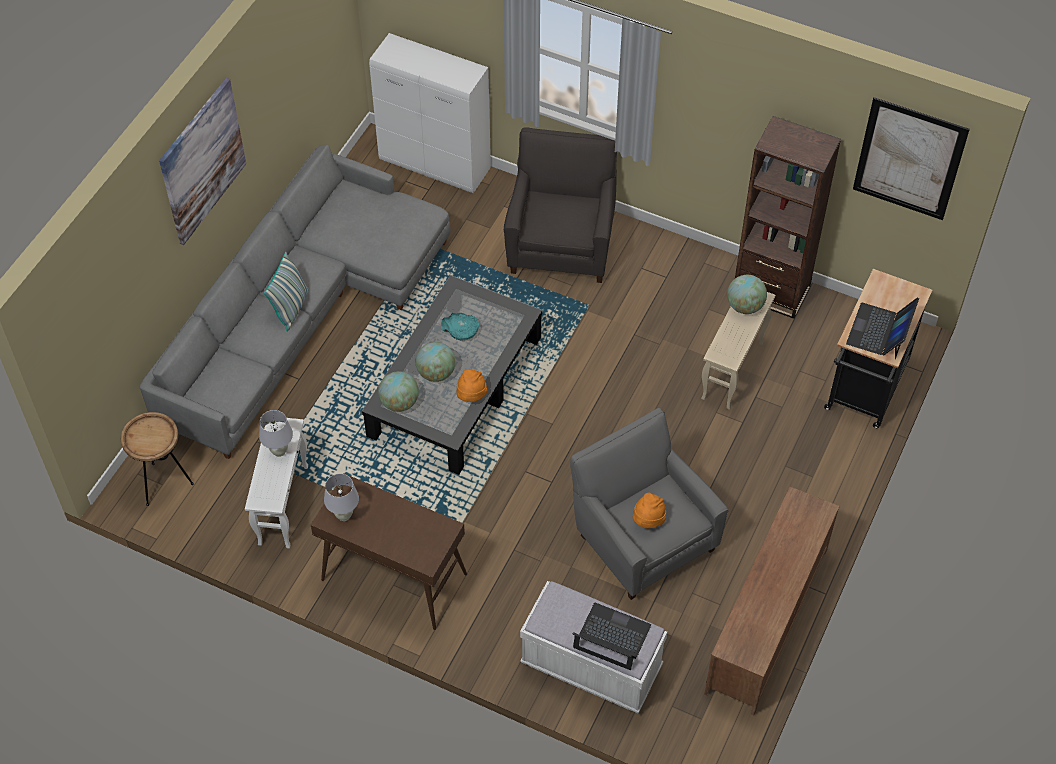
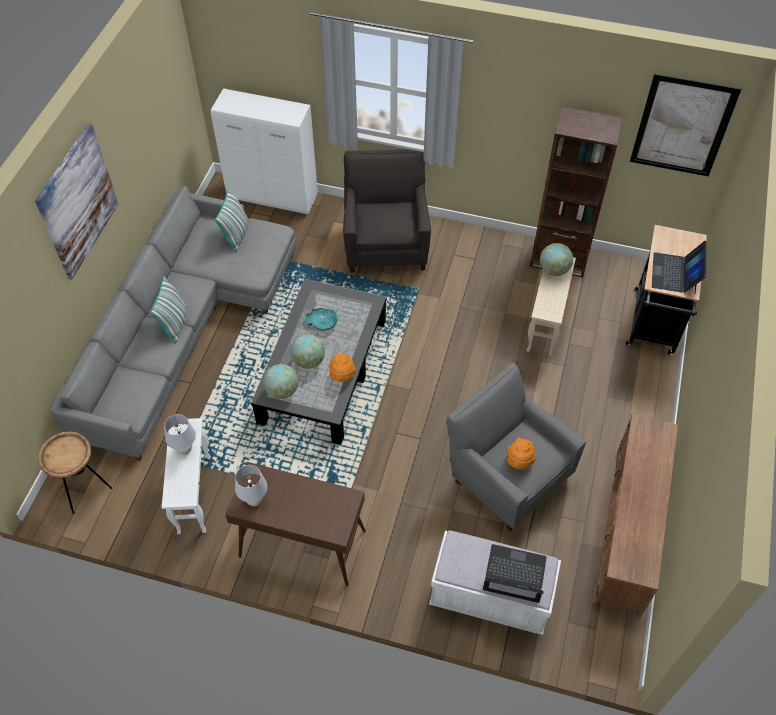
camera: 10 degrees left, 0 degrees up
(379, 211) = (236, 235): none -> pillow

